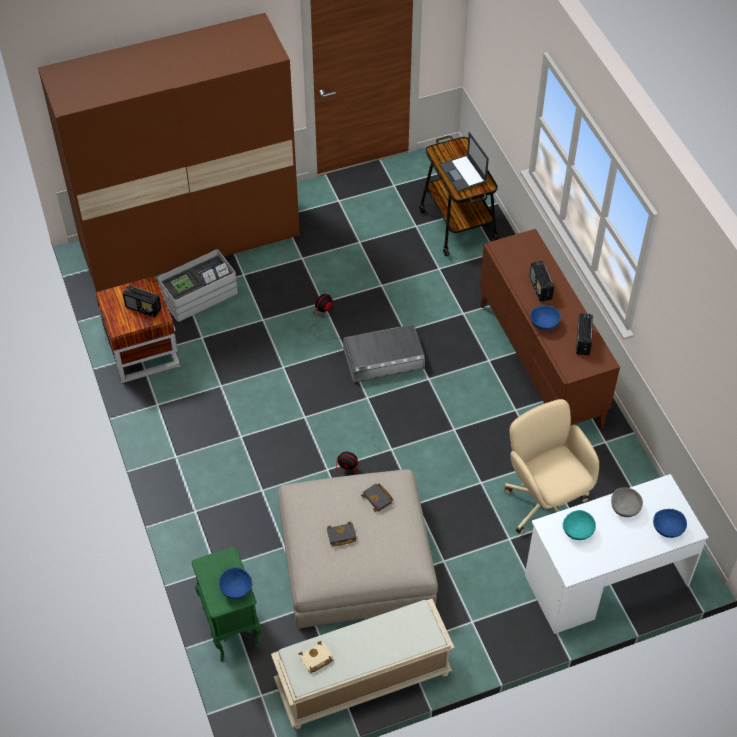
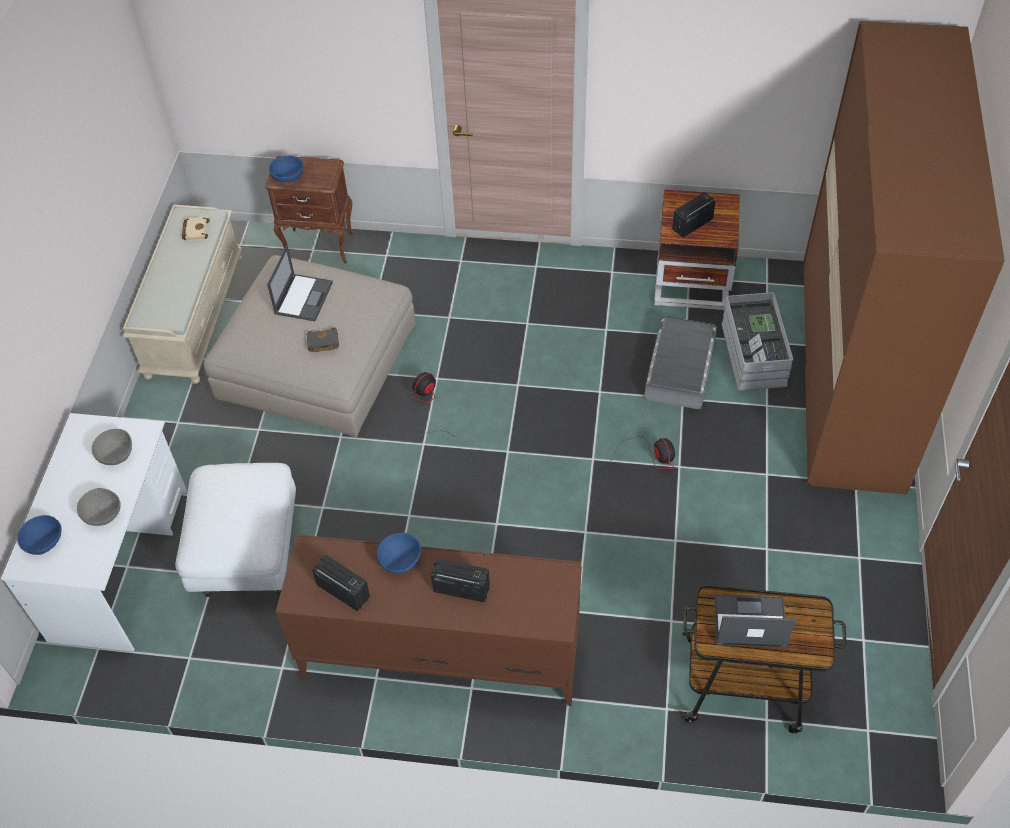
camera: 120 degrees right, 0 degrees up
(230, 627) = (320, 246): green nightstand -> brown nightstand
(341, 536) = (303, 297): black book -> laptop
(383, 358) = (555, 491): grey storage box -> grey storage box (680, 369)
(545, 506) = (248, 554): beige office chair -> white ottoman
(577, 531) = (116, 455): turquoise bowl -> grey bowl

